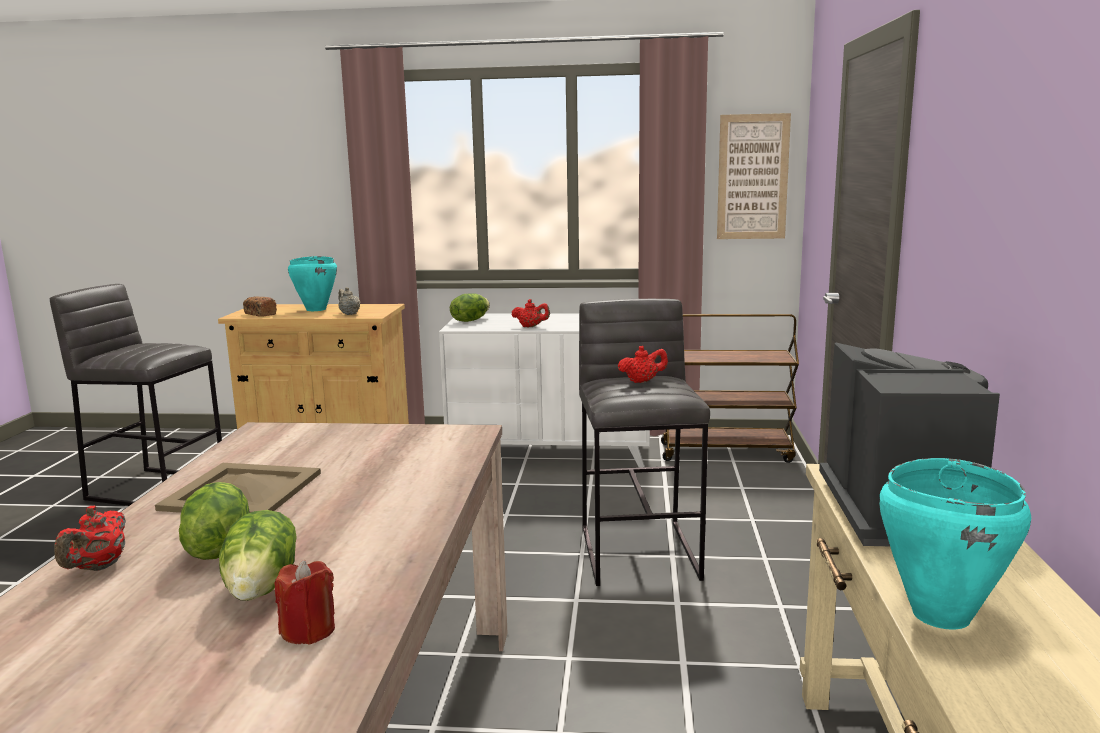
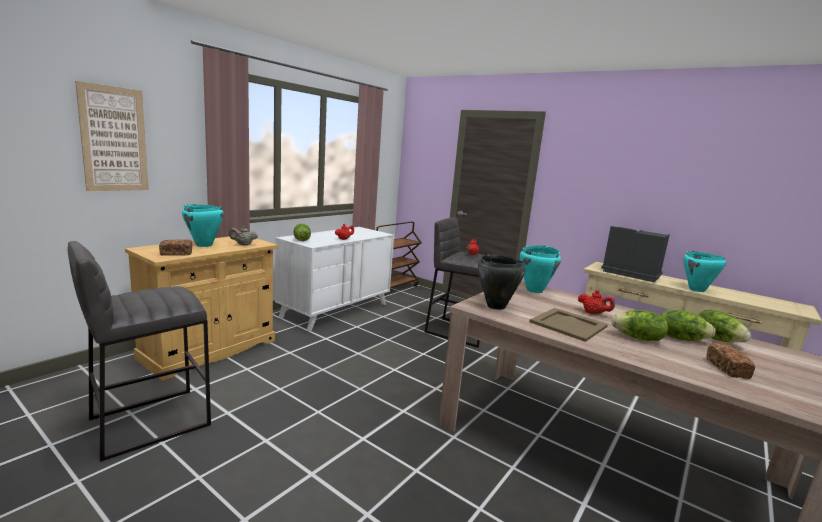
camera: 60 degrees left, 0 degrees up
(88, 640) = (727, 369): none -> bread
(98, 567) = (655, 359): red teapot -> red teapot (593, 313)
(283, 441) = (496, 306): none -> black cooking pot
(308, 631) = (717, 339): red candle -> lettuce
(437, 447) = (535, 290): none -> turquoise cooking pot
(752, 177) = (386, 158): picture -> picture (114, 139)

